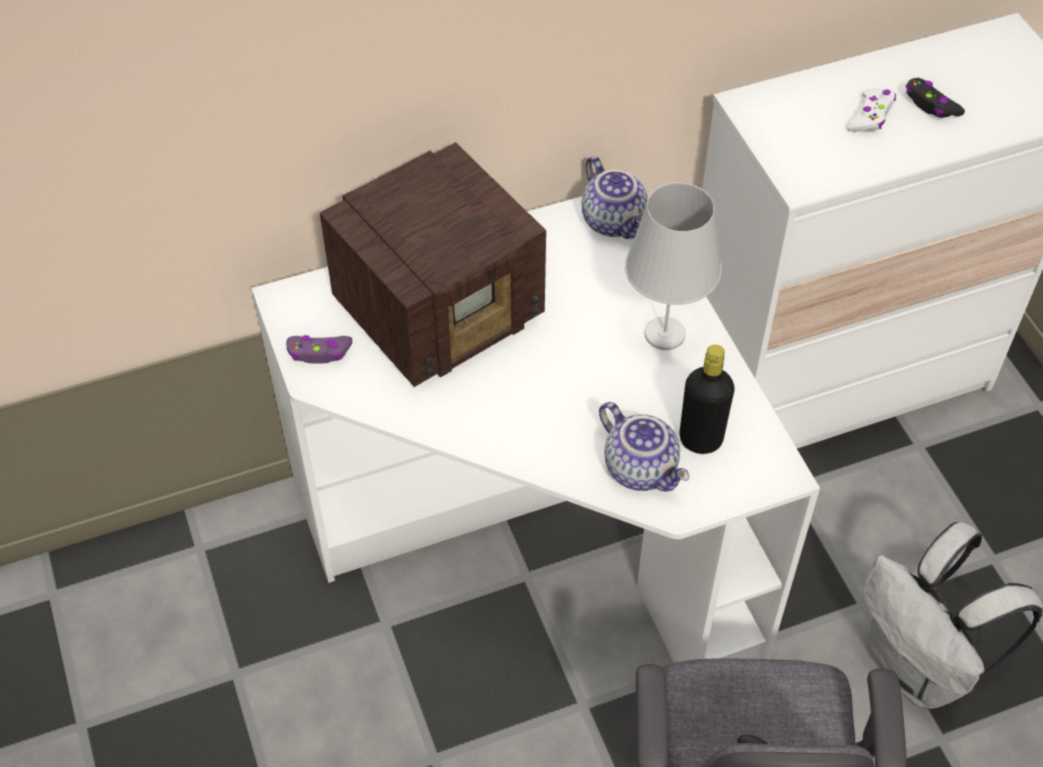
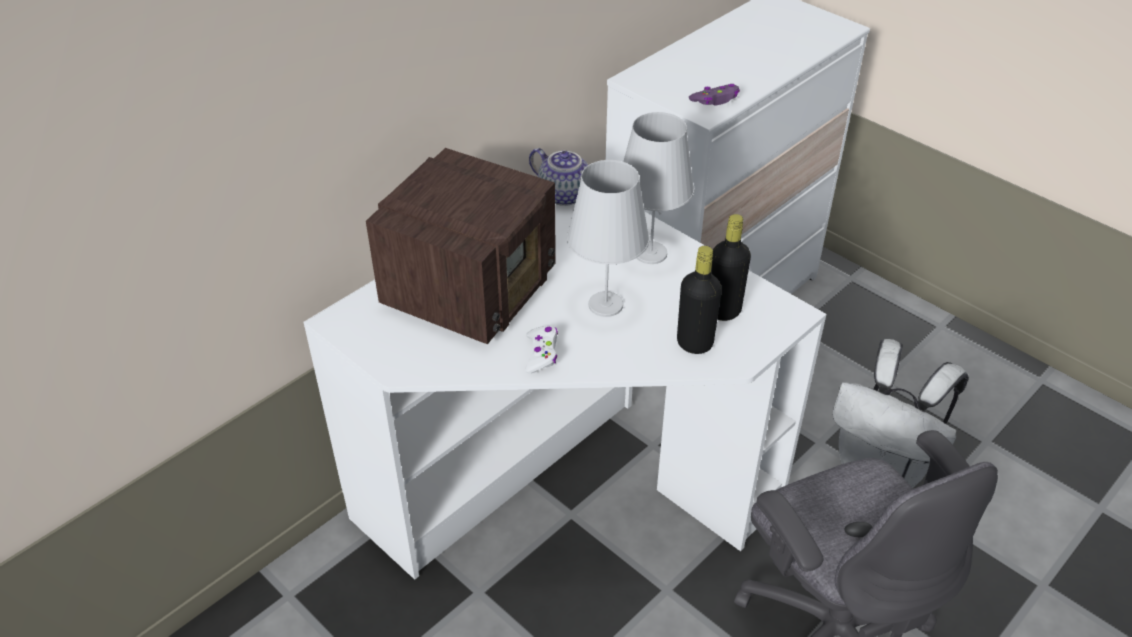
camera: 25 degrees left, 10 degrees down
(319, 353) = (390, 348): purple game controller -> purple game controller (715, 100)
(573, 382) = (605, 304): none -> white table lamp
(642, 468) = (694, 343): teapot -> black bottle
(870, 116) = (723, 65): white game controller -> white game controller (541, 354)
(930, 105) = (756, 49): black game controller -> none

